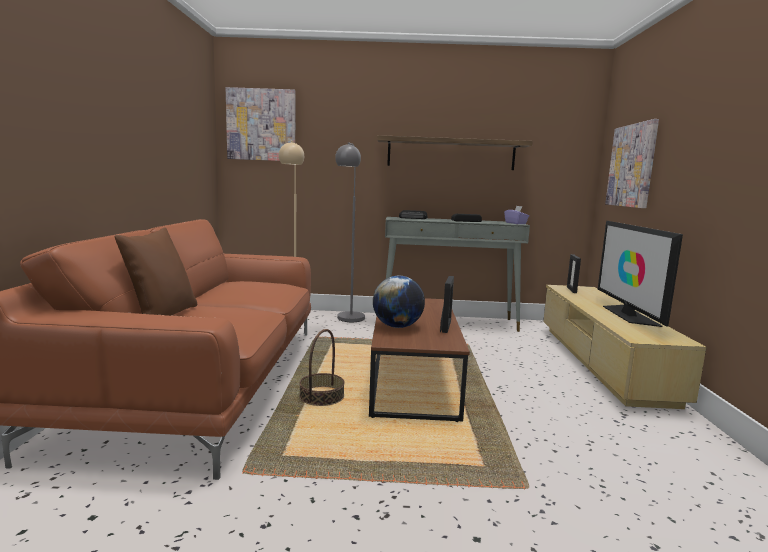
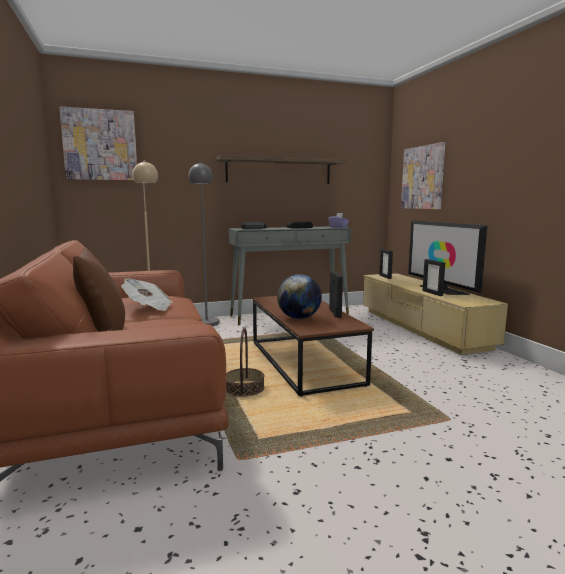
camera: 20 degrees left, 0 degrees up
(244, 294) = (148, 307): none -> newspaper
(609, 318) = (432, 293): none -> picture frame

